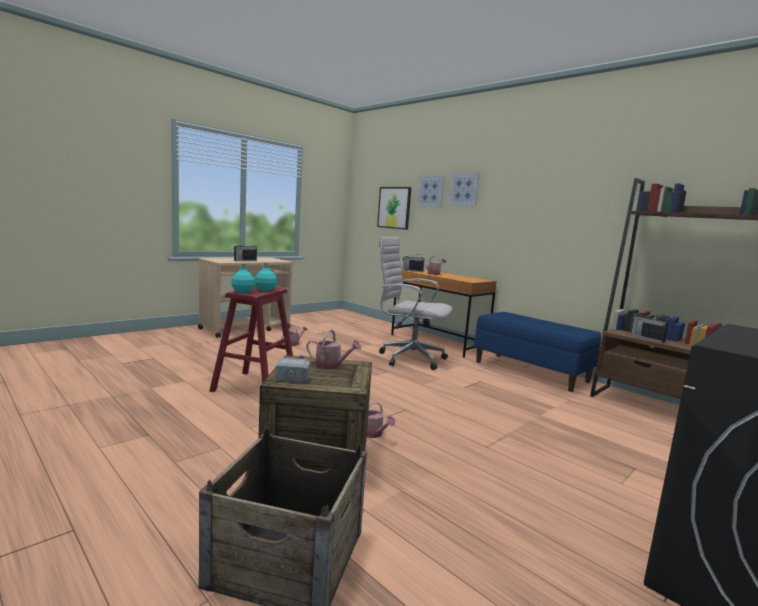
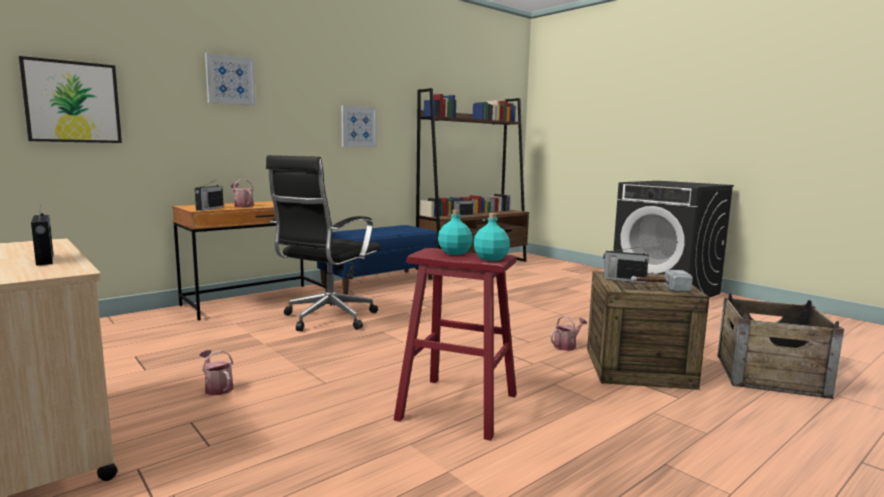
camera: 85 degrees left, 0 degrees up
(331, 366) = (623, 280): watering can -> radio
(408, 358) = (327, 319): white office chair -> black office chair
(431, 191) = (164, 77): picture -> picture (358, 126)

